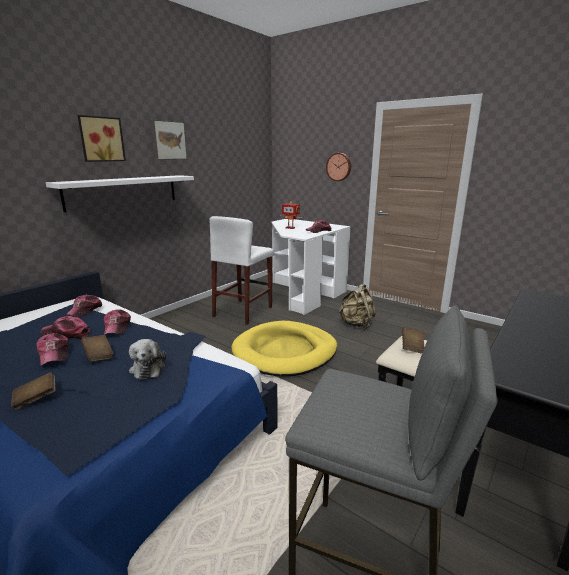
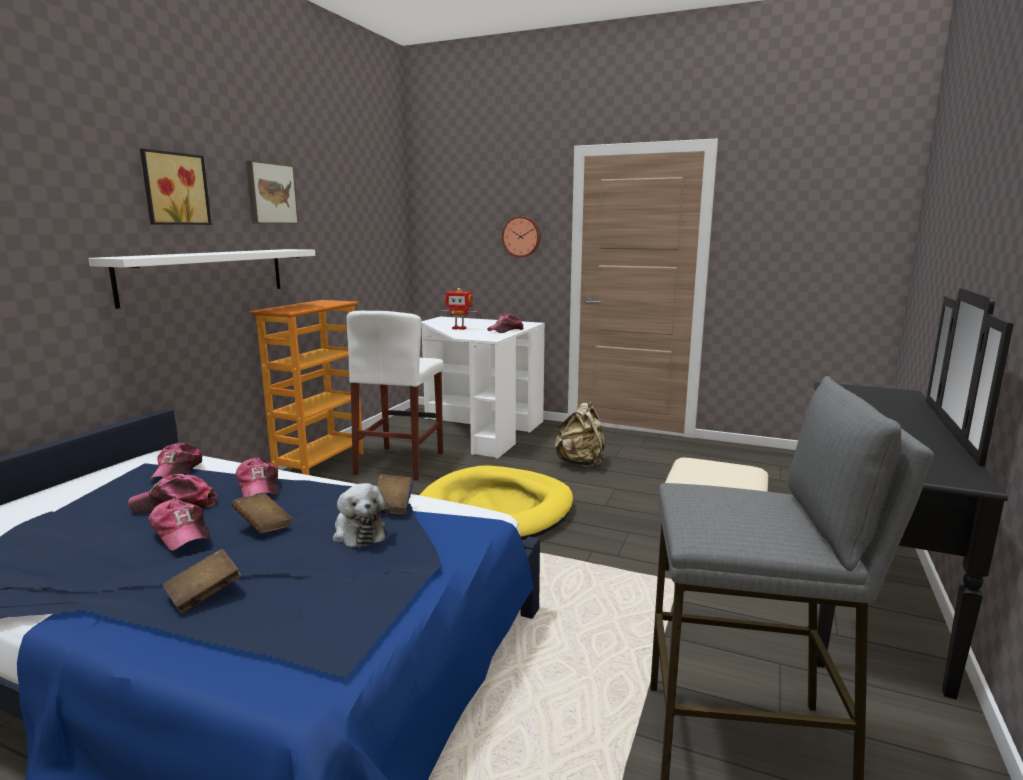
camera: 15 degrees left, 5 degrees down
(197, 307) = (319, 464): none -> bookcase
(412, 347) = (701, 469): brown book -> brown book (392, 505)

